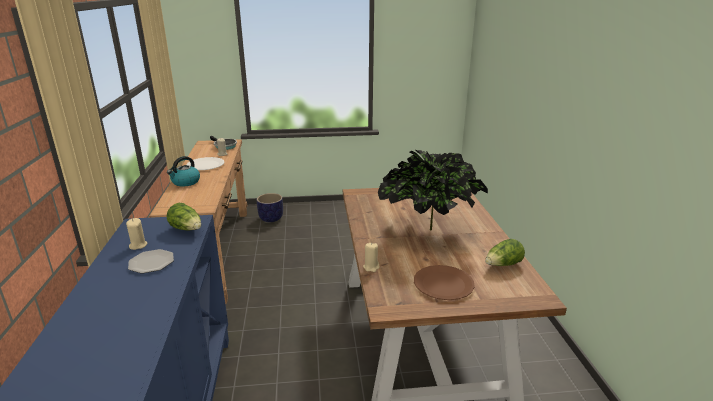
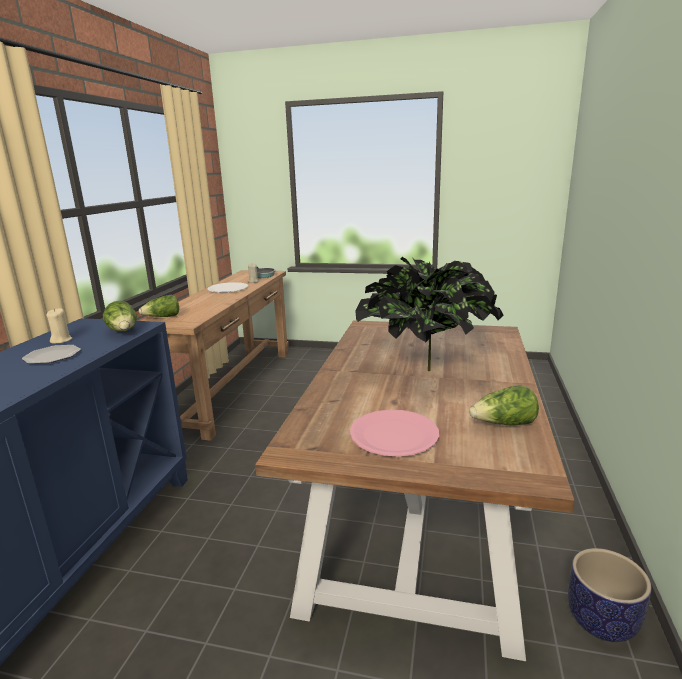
camera: 20 degrees right, 5 degrees down
(173, 203) = (162, 317): none -> lettuce
(185, 182) = (193, 301): kettle -> none
(271, 218) = (309, 362): planter -> planter (601, 620)
(371, 267) = (314, 402): beige candle -> none
(443, 284) = (394, 434): brown plate -> pink plate

